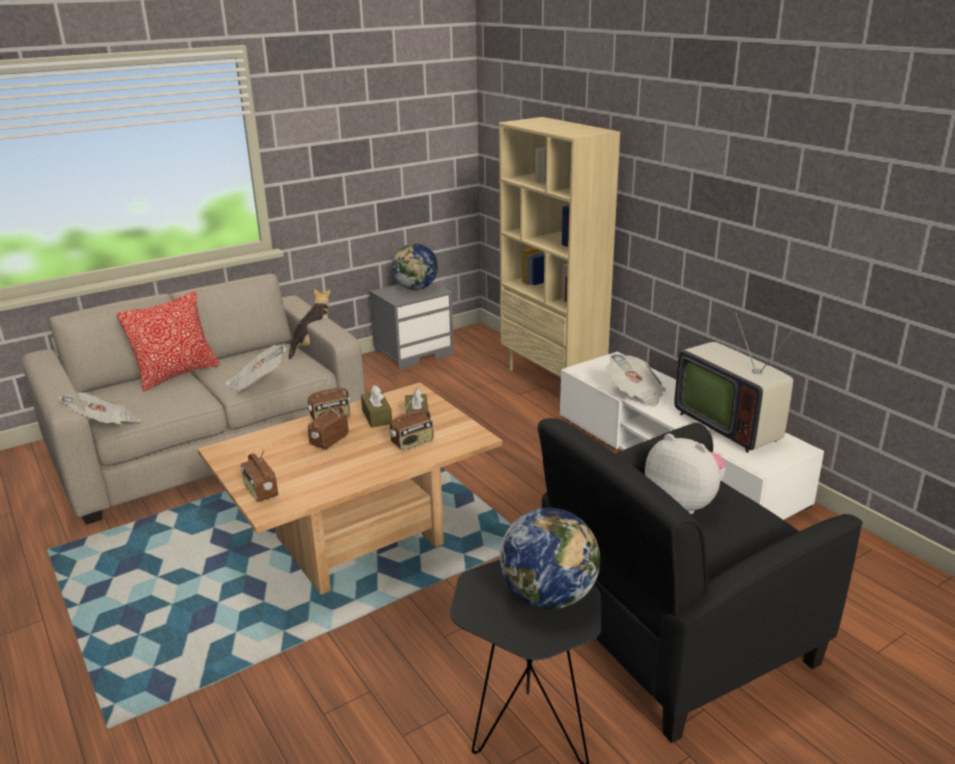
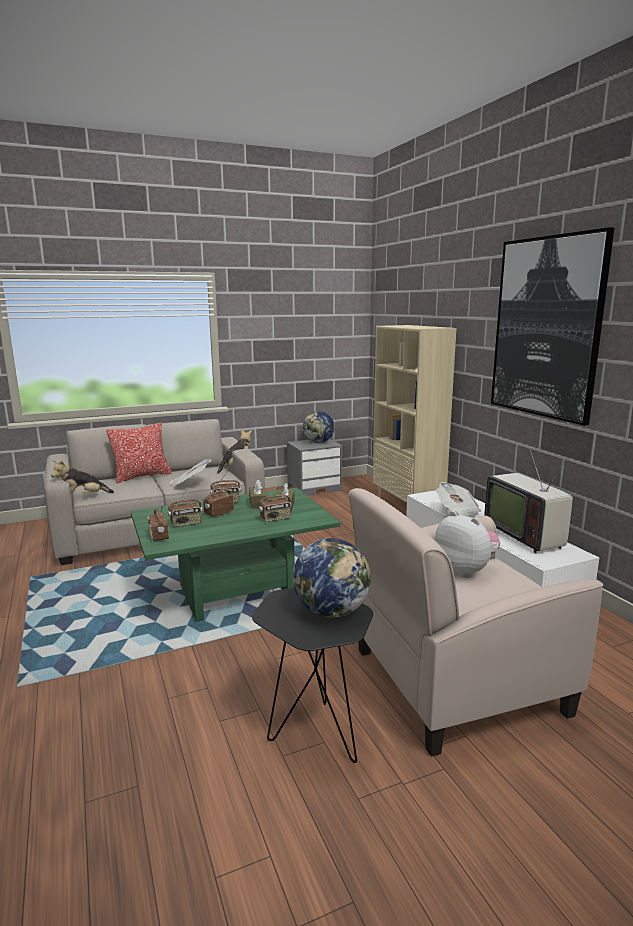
camera: 10 degrees right, 10 degrees down
(105, 425) = (83, 497): newspaper -> plush toy
(290, 464) = (186, 523): none -> radio
(359, 541) = (236, 592): beige coffee table -> green coffee table
(674, 638) = (454, 681): black armchair -> beige armchair
(755, 148) = (546, 328): none -> picture

